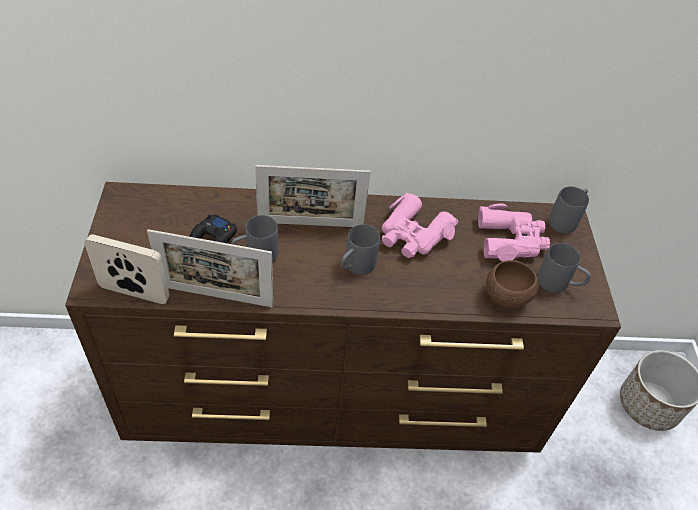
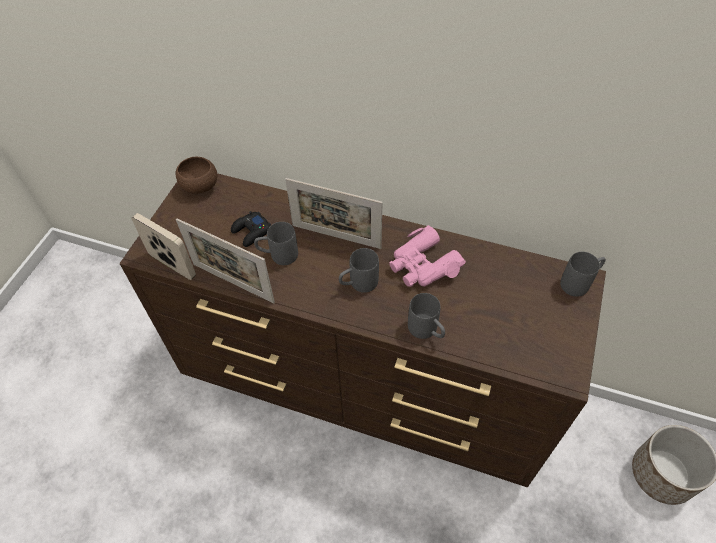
camera: 25 degrees right, 5 degrees up
(506, 297) = (484, 344): brown bowl -> brown bowl (200, 186)
(510, 240) = (514, 290): pink binoculars -> none
(559, 285) = (542, 344): grey mug -> grey mug (427, 331)

